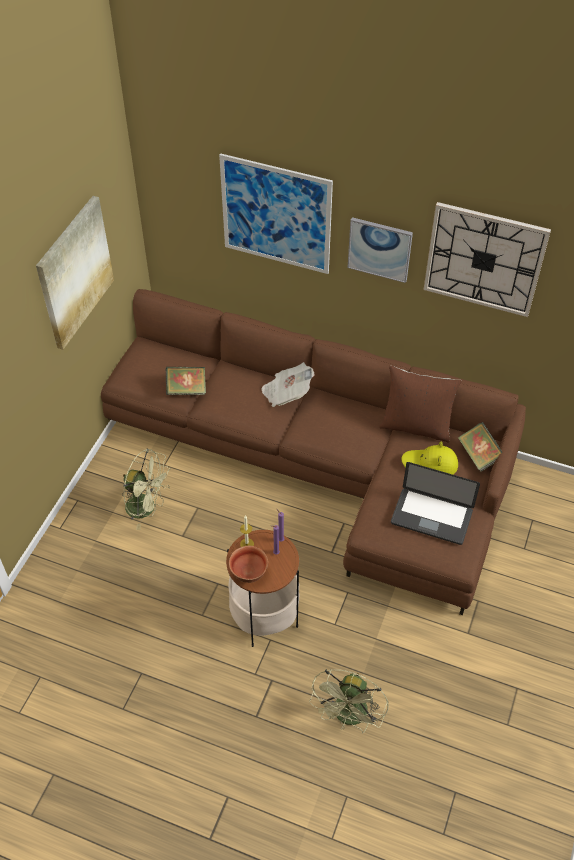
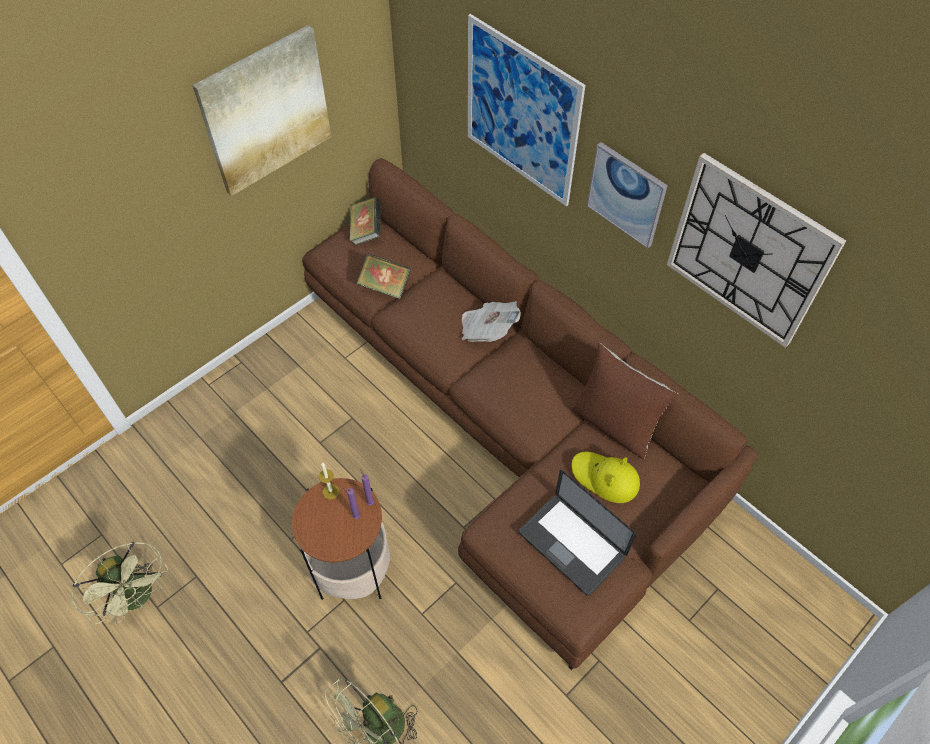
camera: 25 degrees right, 5 degrees up
(147, 507) = (302, 397): green fan -> green fan (139, 597)
(248, 572) = (313, 526): bowl -> none
(479, 455) = (671, 490): book -> book (366, 231)

